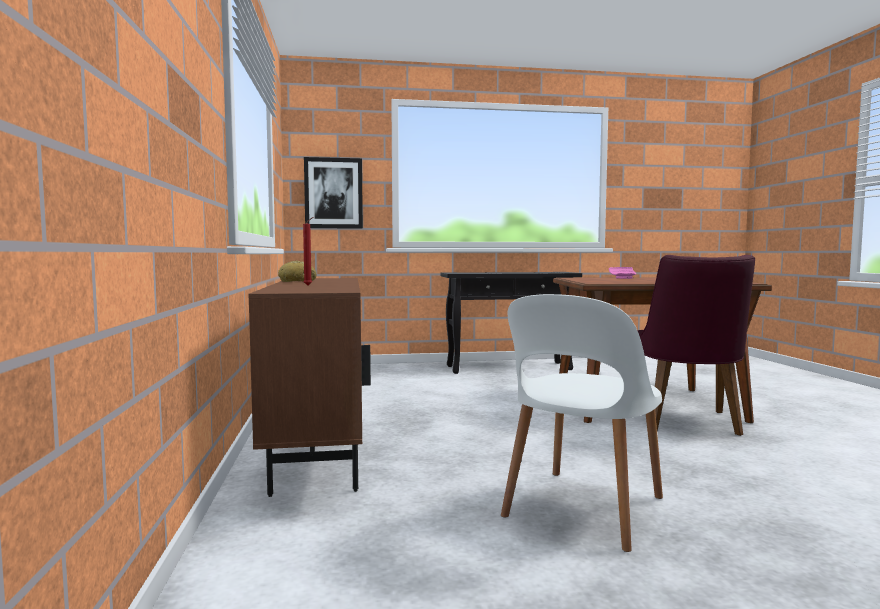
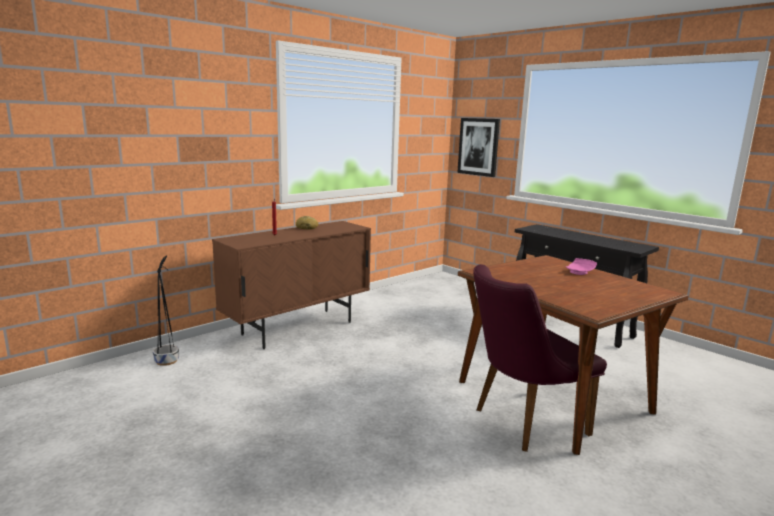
camera: 55 degrees right, 10 degrees up
(268, 584) = (167, 361): none -> black planter
(582, 509) = (292, 407): white chair -> none

